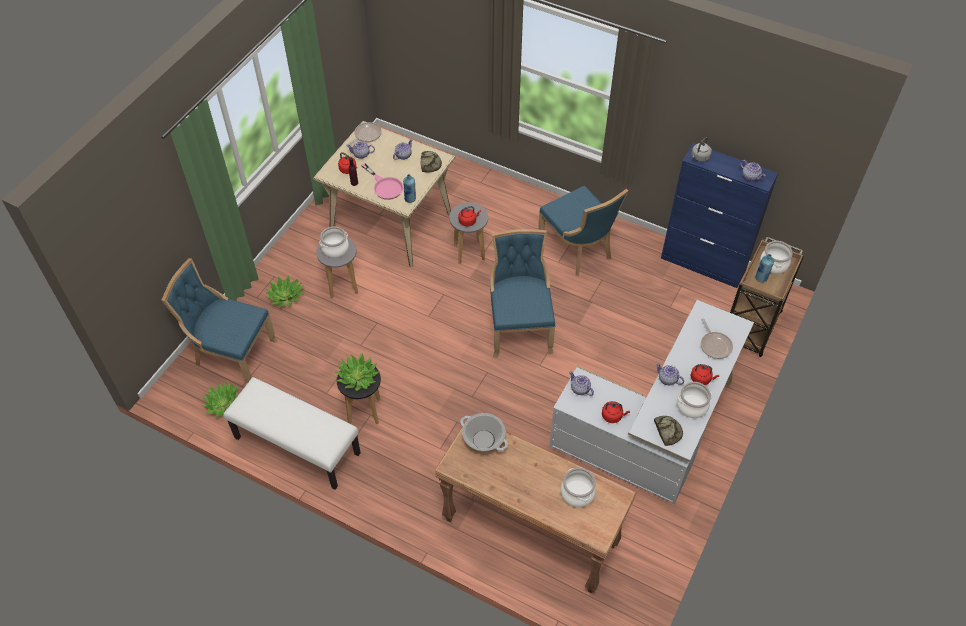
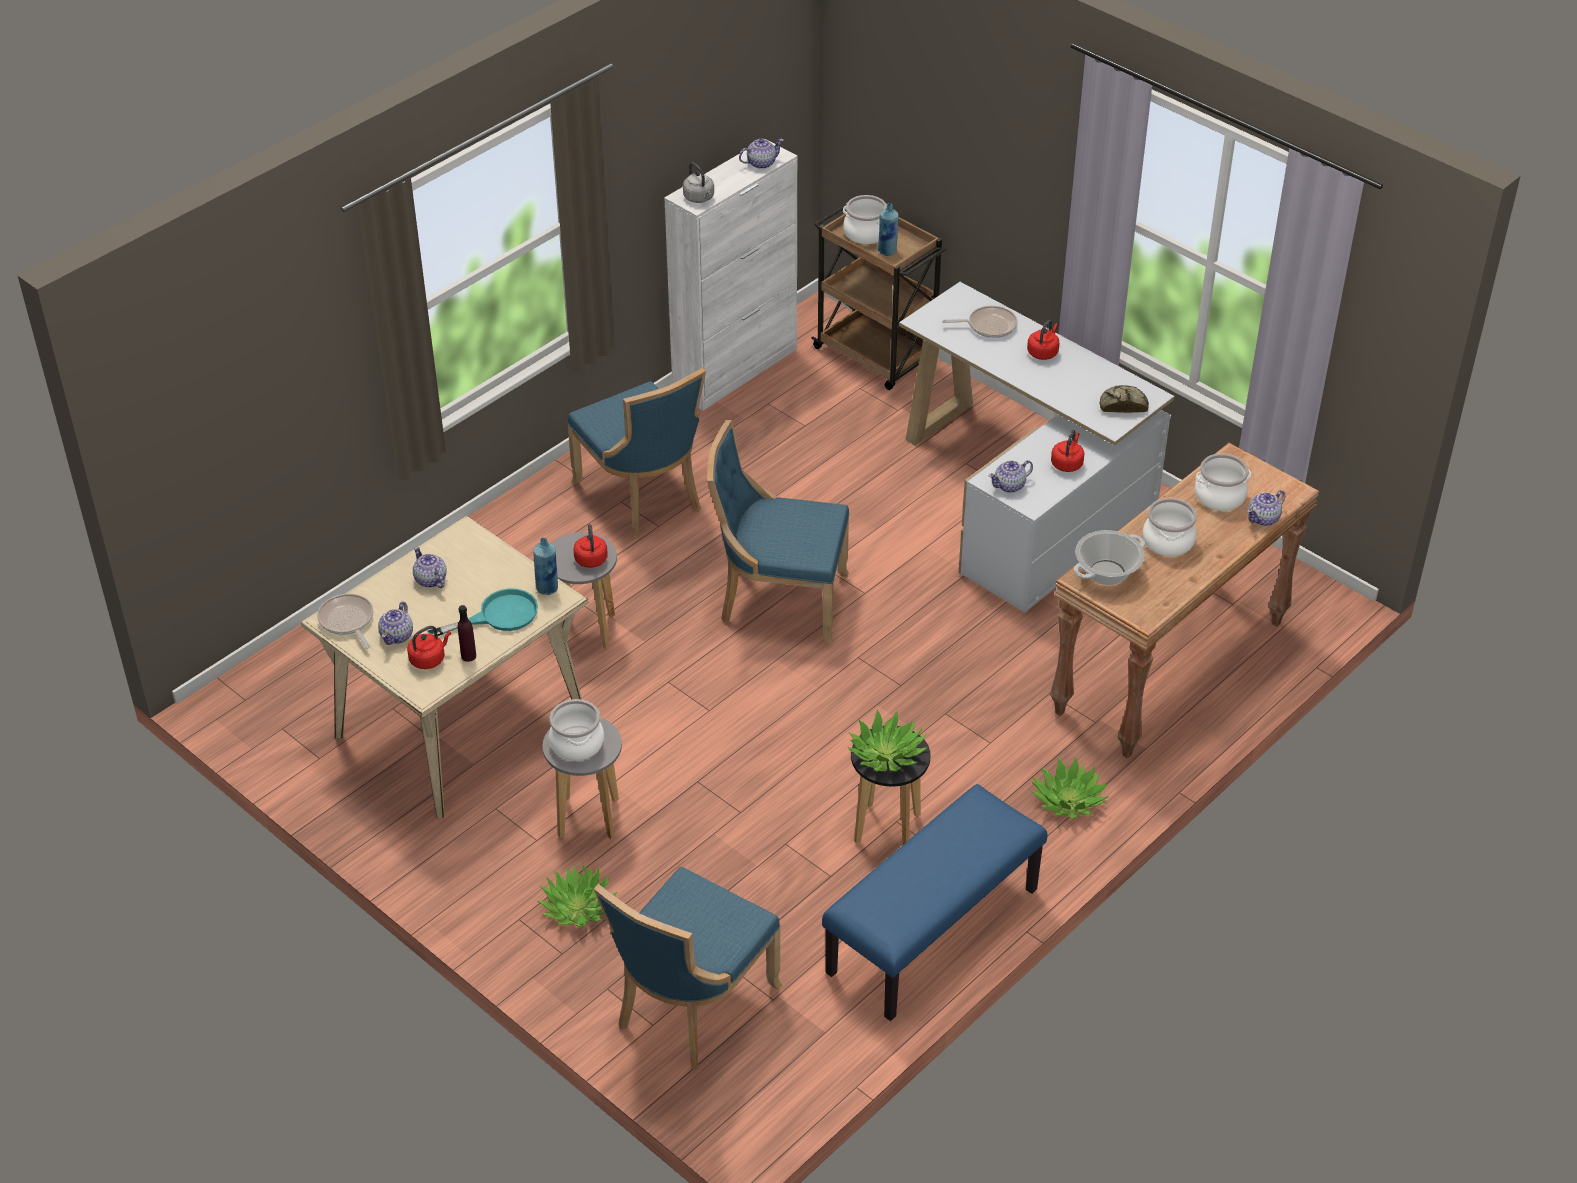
camera: 75 degrees left, 10 degrees down
(224, 404) = (806, 1031): potted plant -> potted plant (1068, 800)
(296, 446) = (933, 932): white bench -> blue bench
(385, 186) = (498, 616): pink frying pan -> turquoise frying pan
(430, 163) = (470, 549): bread -> none
(578, 250) = (643, 497): blue chair -> blue chair turned 75 degrees clockwise
(667, 379) = (1035, 383): teapot -> teapot (1264, 518)
(692, 406) = (1087, 372): cooking pot -> cooking pot (1168, 541)
(703, 264) = (736, 370): blue cabinet -> white cabinet

